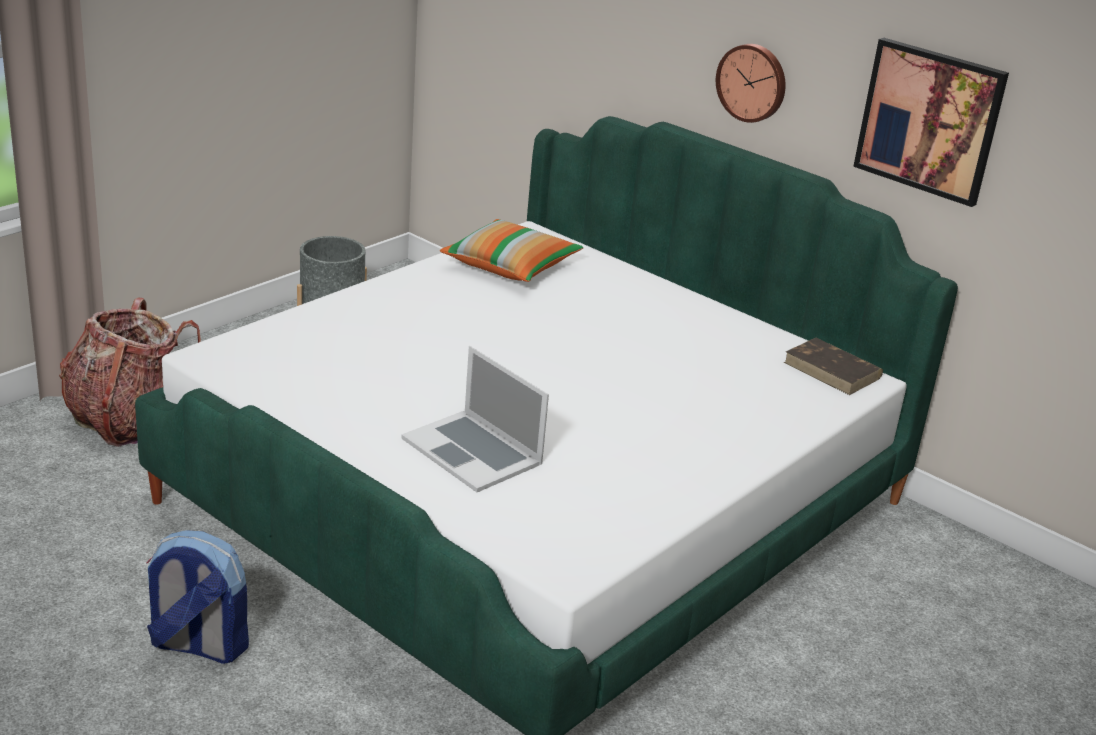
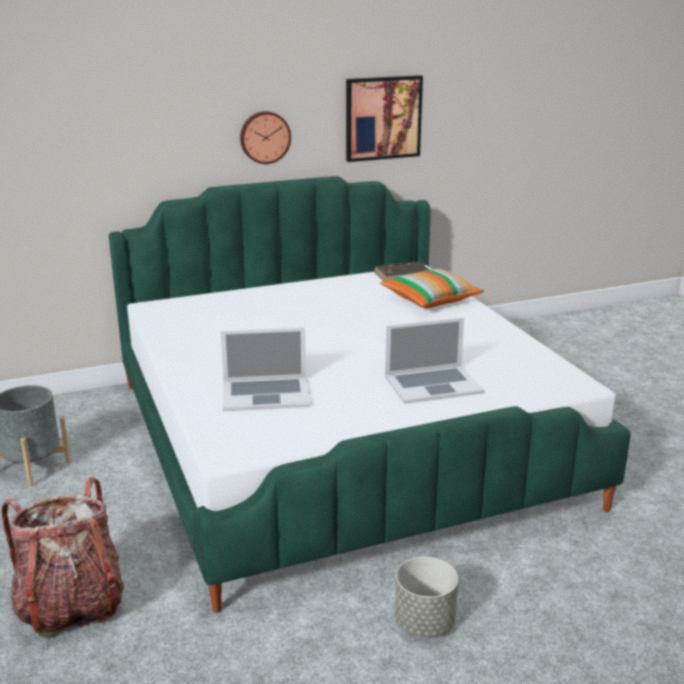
camera: 60 degrees left, 5 degrees down
(198, 645) = (424, 622): backpack -> grey planter
(360, 348) = (266, 394): none -> laptop
(511, 267) = (193, 323): pillow -> pillow (430, 300)

